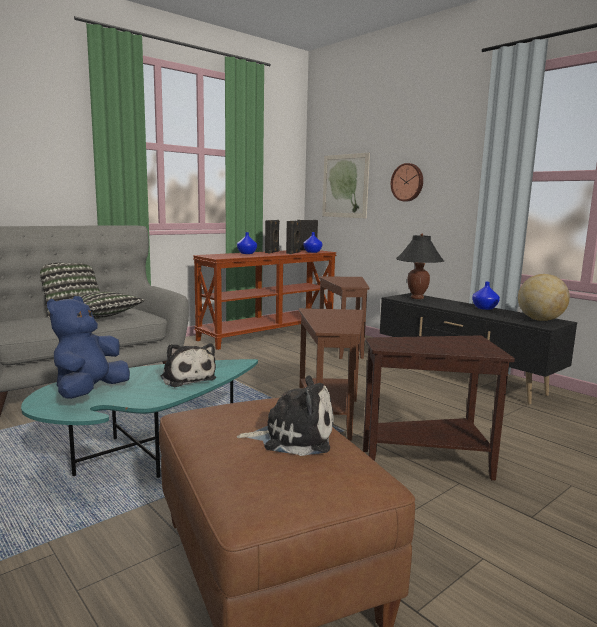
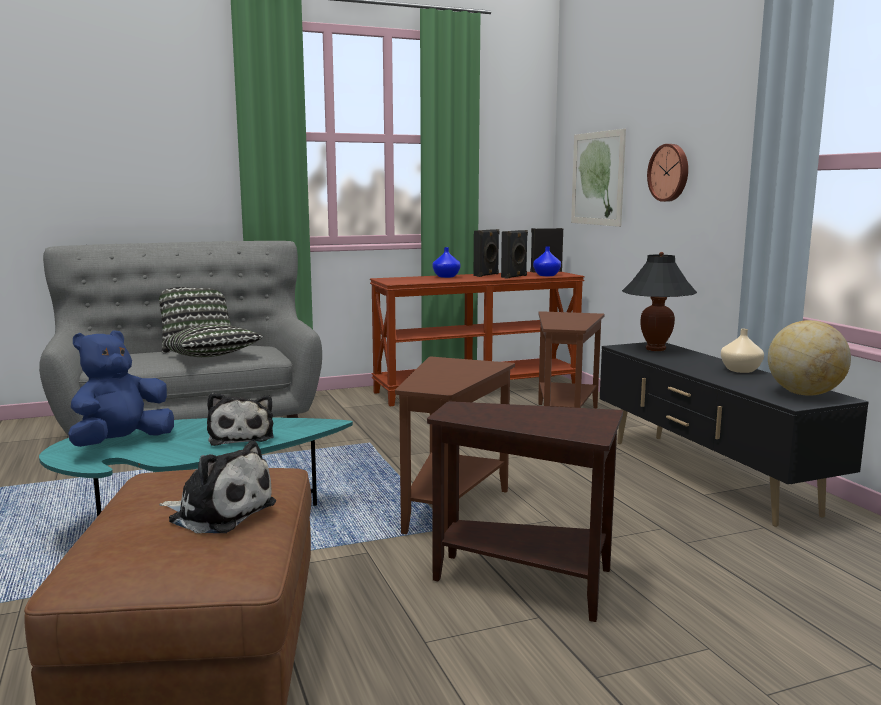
camera: 20 degrees right, 0 degrees up
(485, 308) = (740, 370): blue vase -> beige vase

